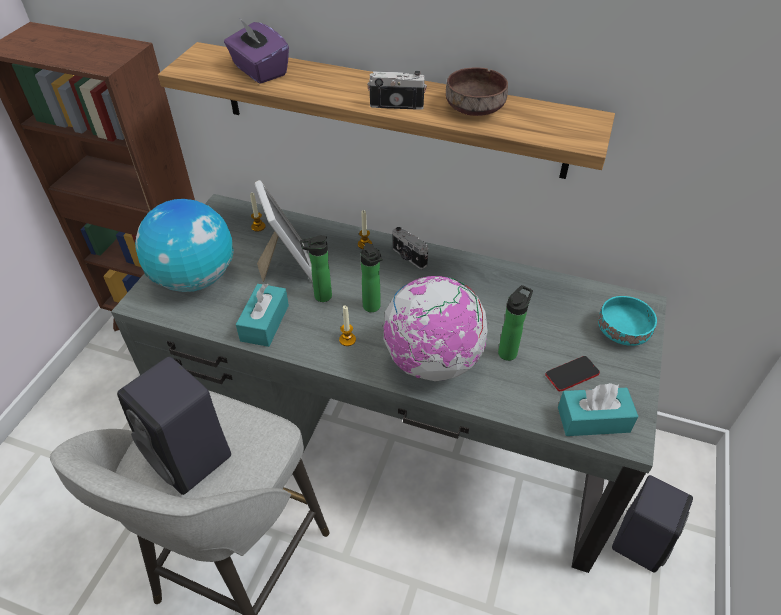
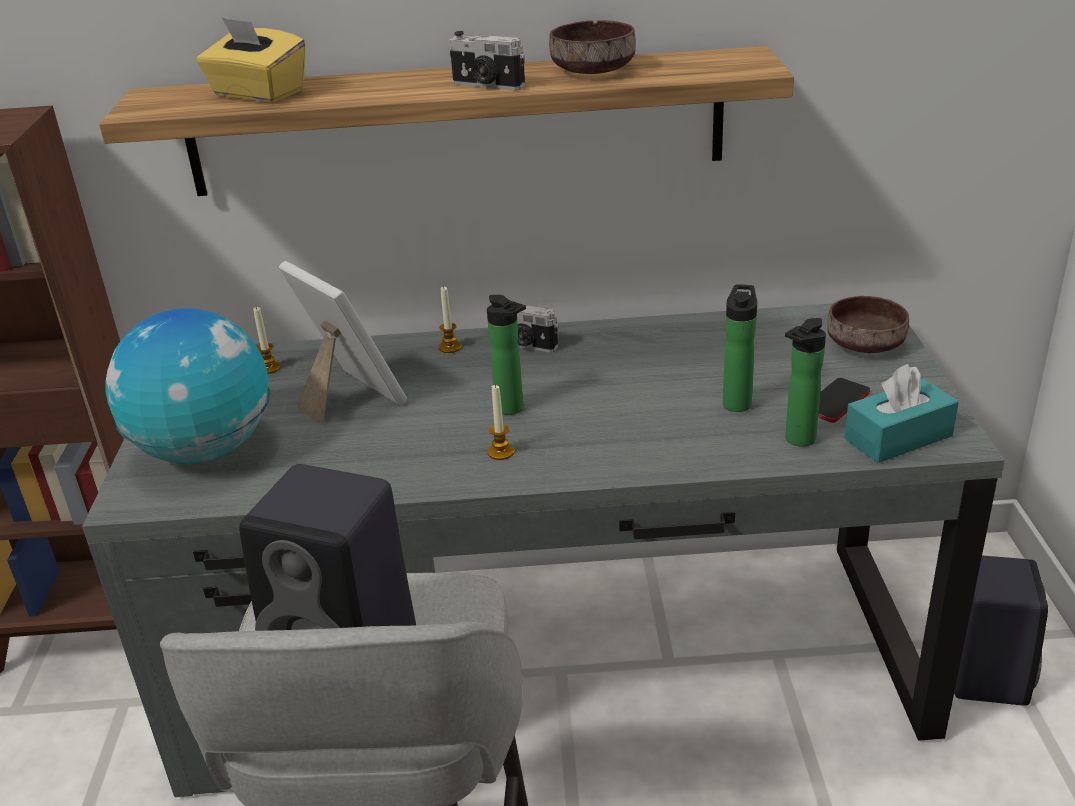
camera: 20 degrees left, 15 degrees down
(259, 71) = (258, 94): purple tissue box -> yellow tissue box
(265, 323) = (358, 468): turquoise tissue box -> none
(320, 297) = (424, 418): bottle -> bottle (797, 440)
(396, 104) = (487, 85): camera -> camera turned 135 degrees counterclockwise
(432, 362) = (642, 441): globe -> none
(623, 331) = (866, 344): turquoise bowl -> brown bowl

